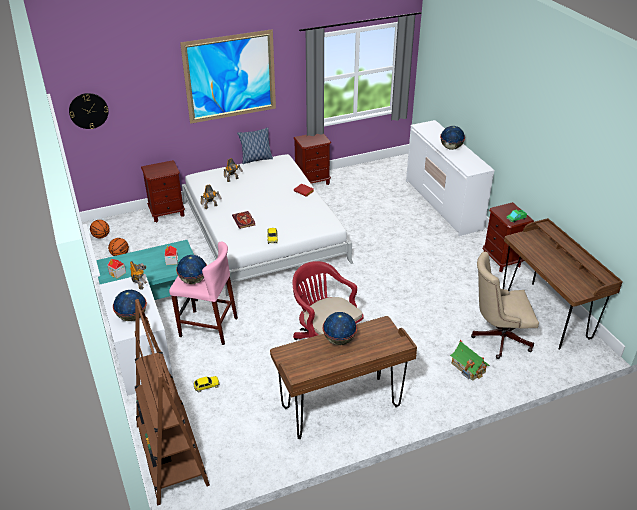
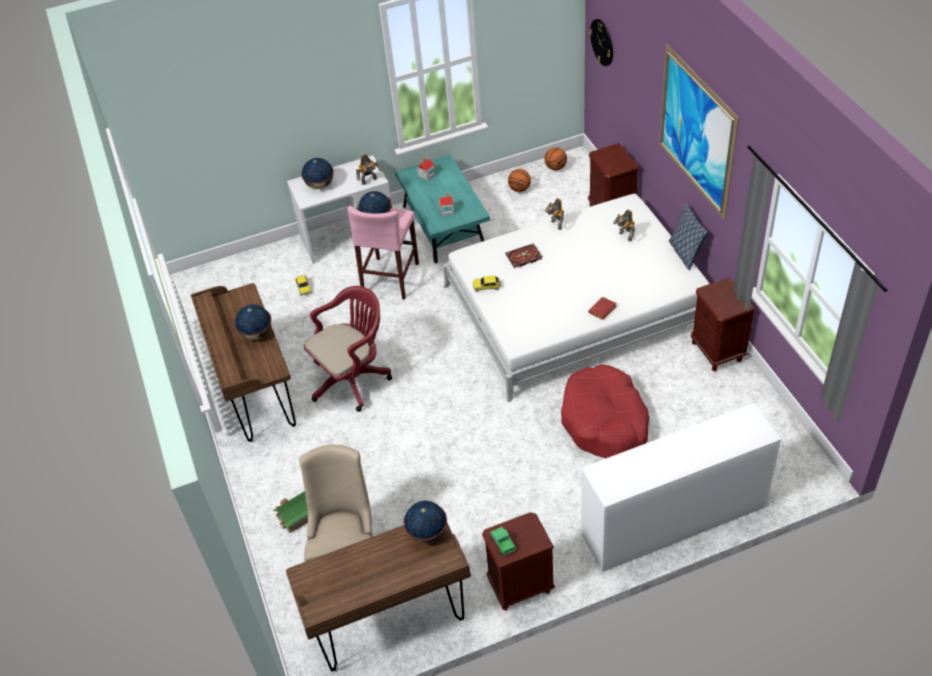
camera: 95 degrees right, 10 degrees up
(172, 454) = (225, 276): brown bookcase -> none
(369, 224) = (604, 421): none -> red dog bed
(451, 148) = (674, 453): globe -> globe (427, 533)

